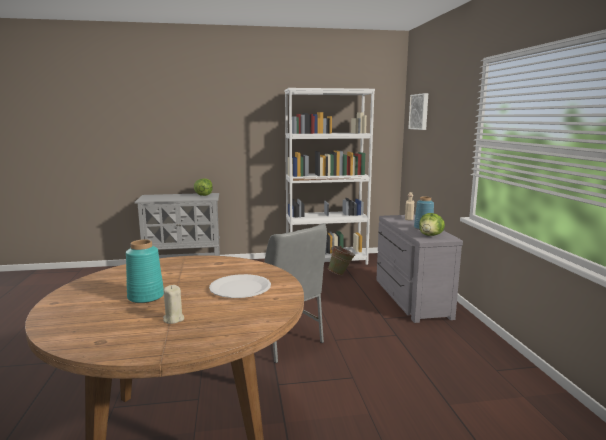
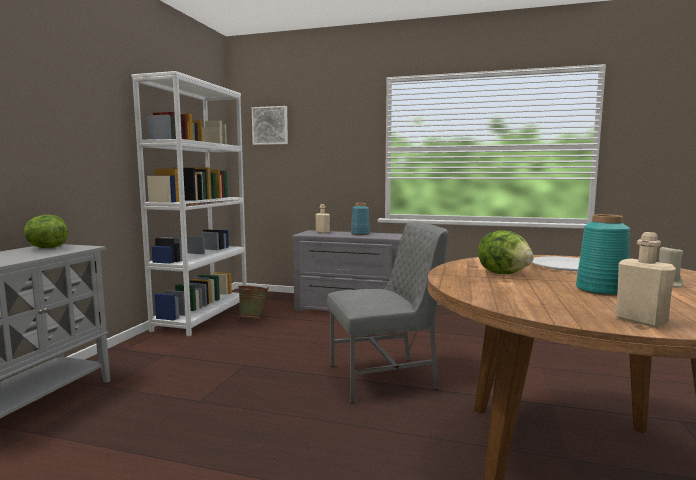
camera: 65 degrees left, 5 degrees down
(65, 303) = (641, 321): none -> beige bottle
(430, 235) = (385, 235): lettuce -> lettuce (504, 273)

